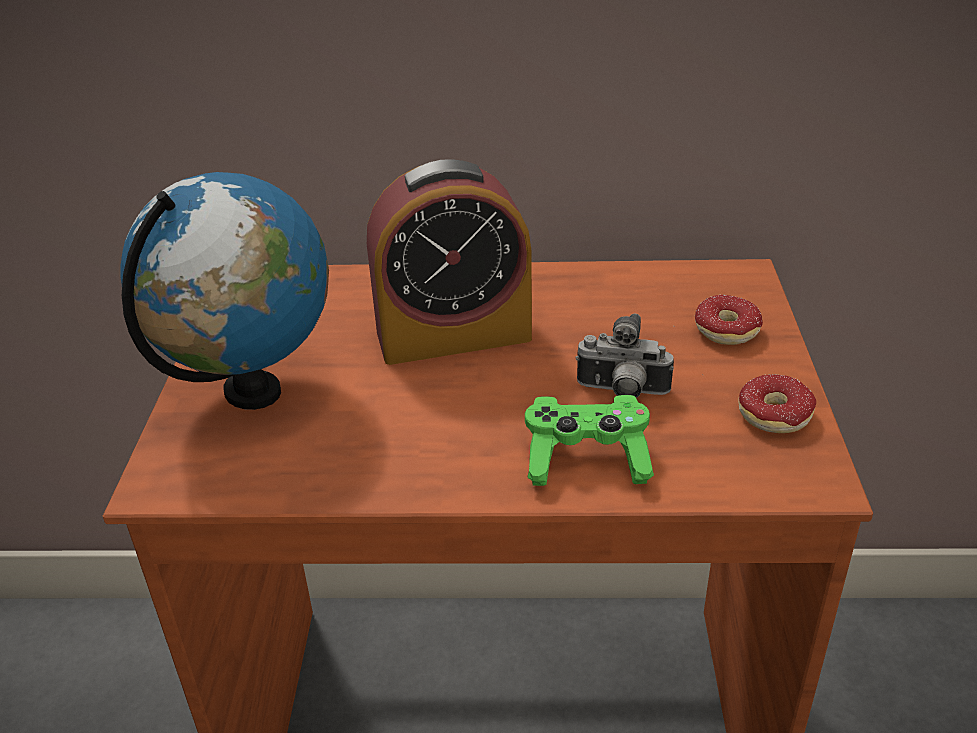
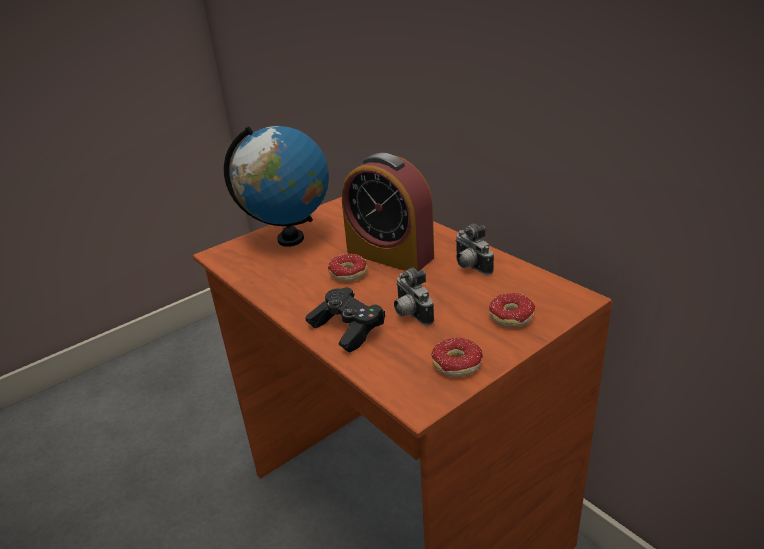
camera: 50 degrees right, 5 degrees down
(447, 398) = (343, 277): none -> donut
(579, 298) = (469, 266): none -> camera
(586, 459) = (347, 329): green game controller -> black game controller

